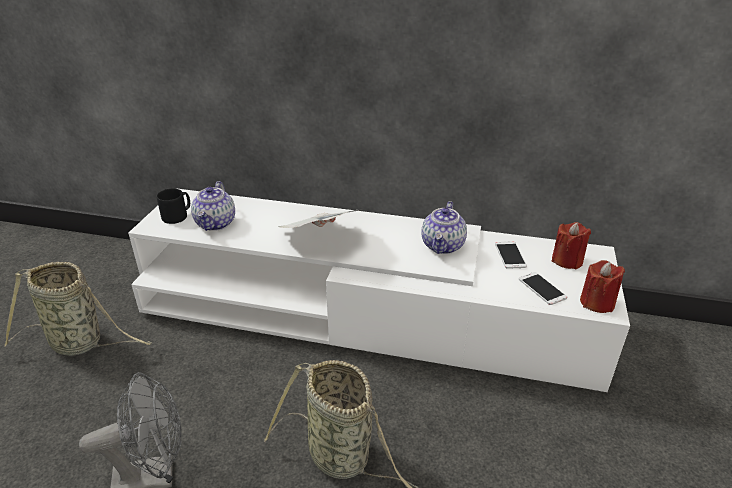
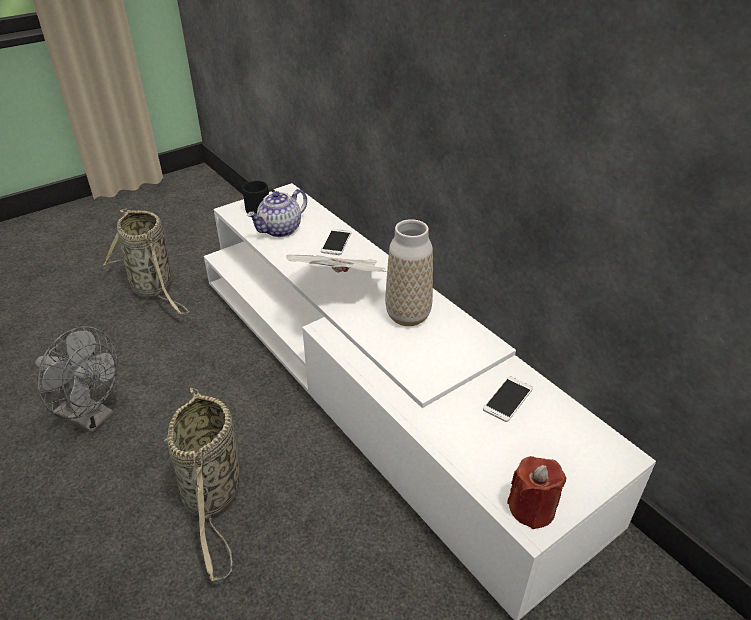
camera: 40 degrees right, 5 degrees up
(393, 237) = (408, 316): none -> vase
(443, 246) = (443, 350): teapot -> none
(542, 288) = (490, 454): phone -> phone (336, 242)
(567, 260) = (567, 442): red candle -> none

